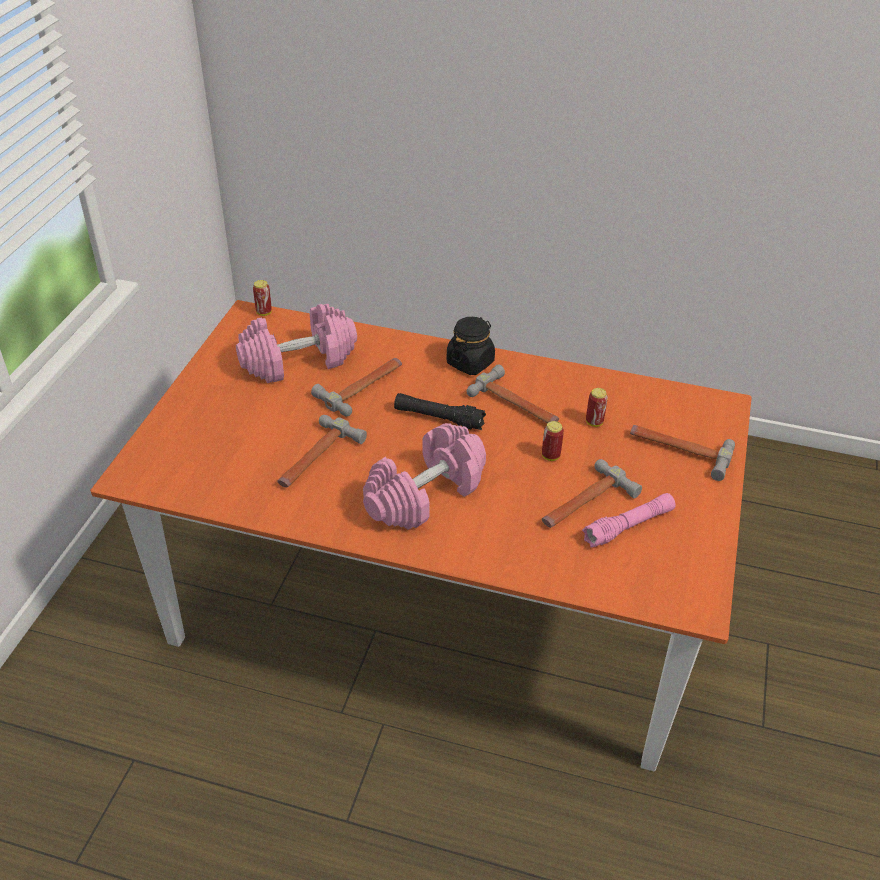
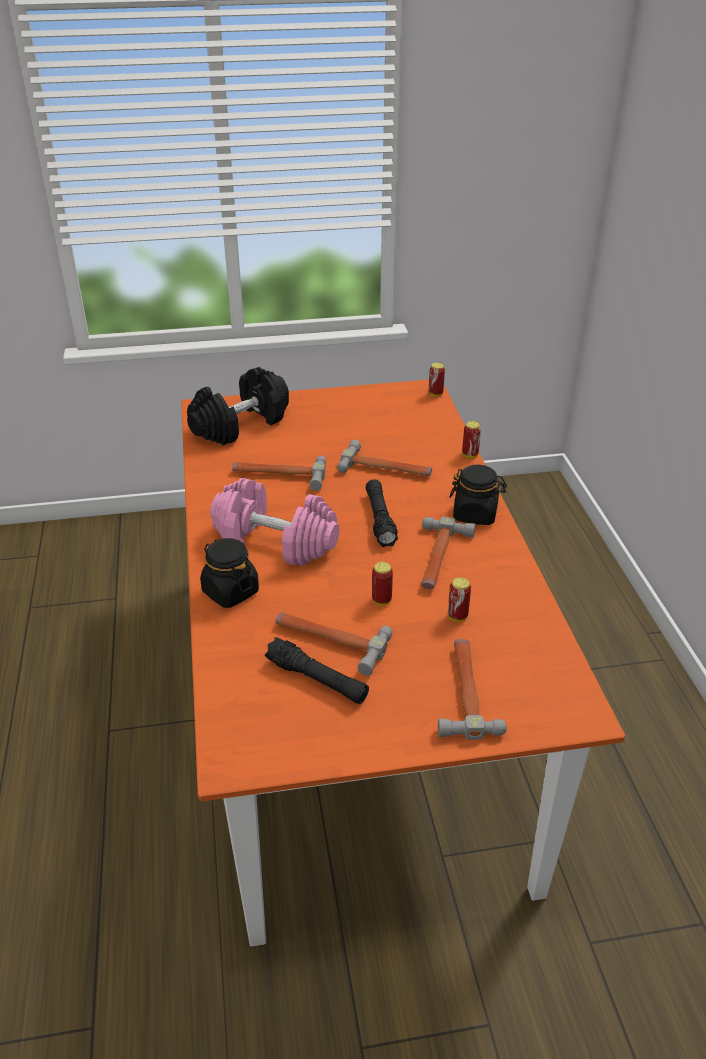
camera: 65 degrees right, 5 degrees down
(193, 457) = (240, 424): none -> black dumbbell
(299, 360) = (391, 429): pink dumbbell -> none
(382, 332) = (470, 455): none -> can
(481, 547) = (230, 591): none -> black jar
(628, 526) = (317, 680): pink flashlight -> black flashlight

